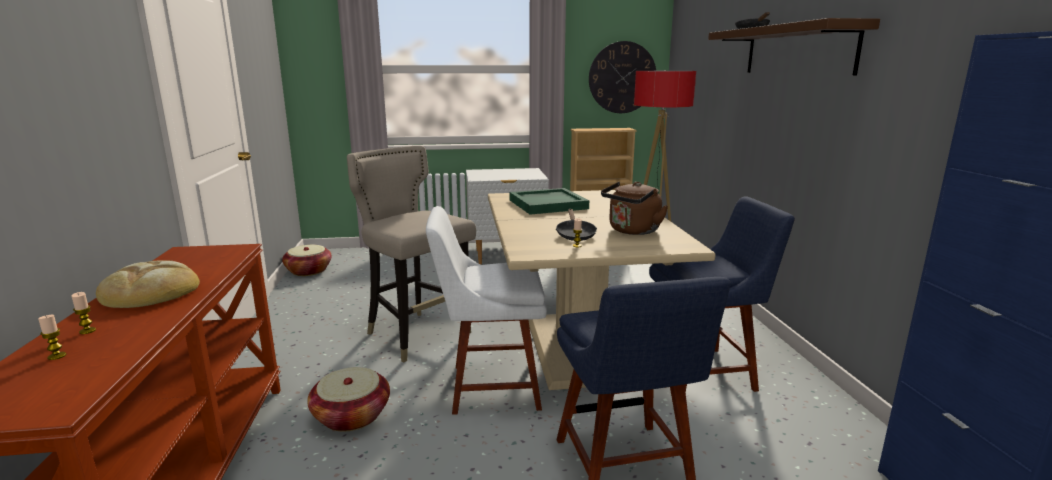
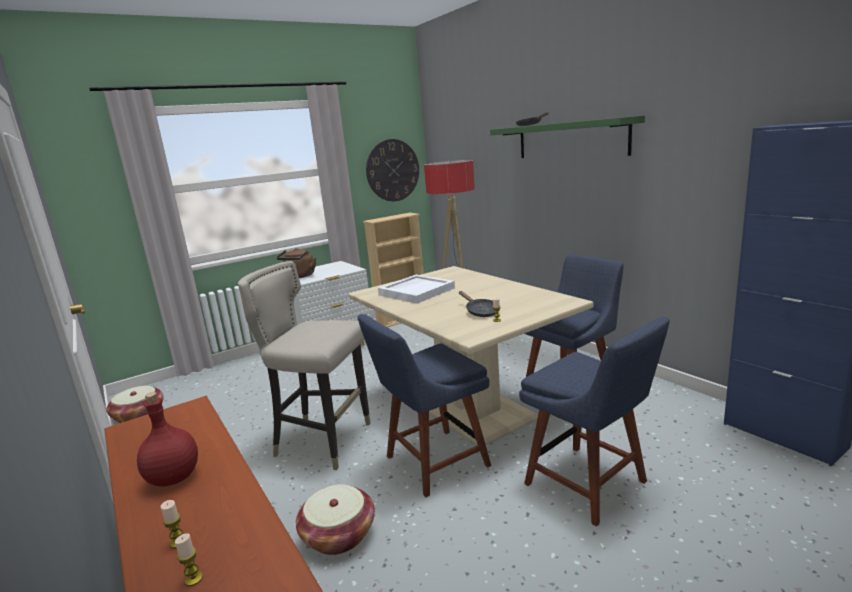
camera: 25 degrees left, 0 degrees up
(151, 291) = (173, 478): bread -> red bottle
(489, 387) = (432, 463): white chair -> blue chair
(548, 204) = (416, 291): green tray -> white tray
(632, 231) = (515, 298): brown kettle -> brown kettle (299, 276)
(797, 50) = (570, 139): brown shelf -> green shelf

